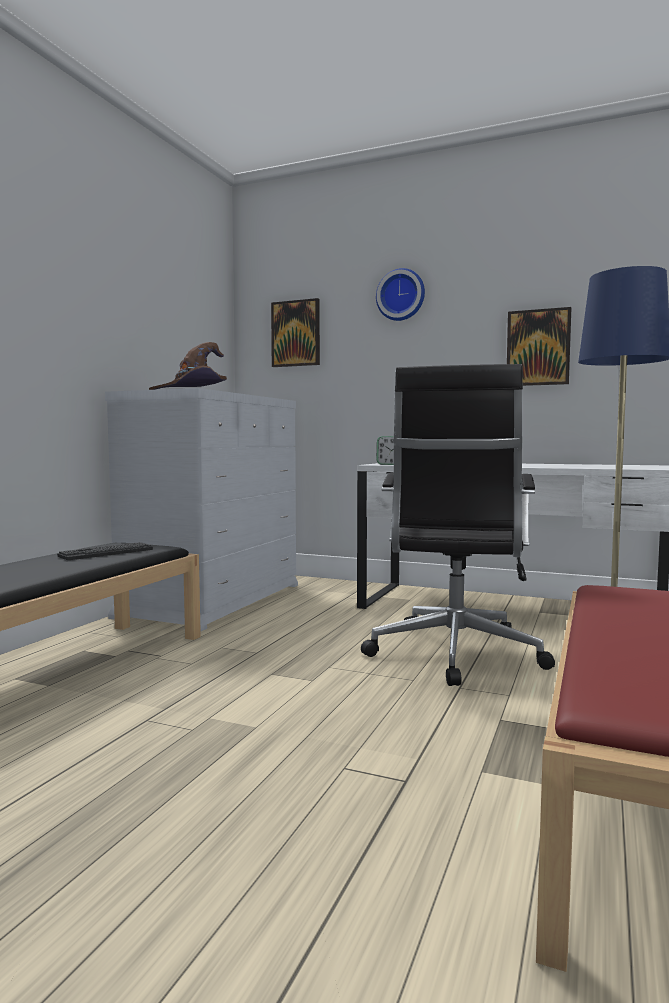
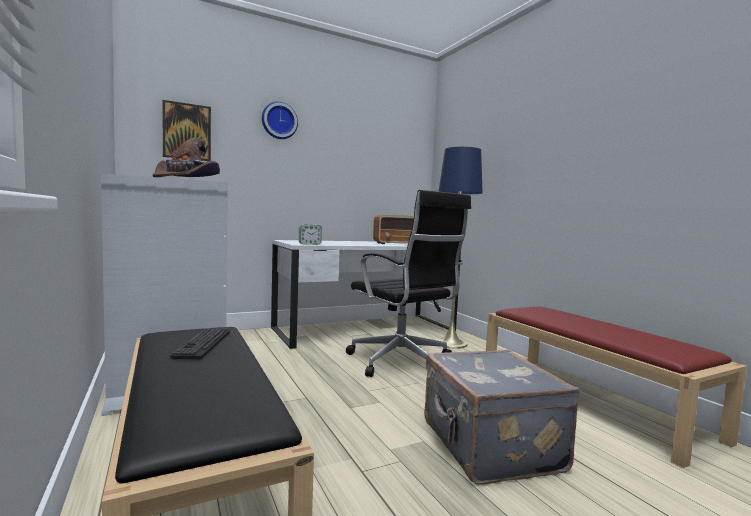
camera: 50 degrees left, 0 degrees up
(303, 765) = (488, 447): none -> grey suitcase
(538, 347) = (363, 172): picture -> none
(564, 466) = (397, 244): none -> radio

